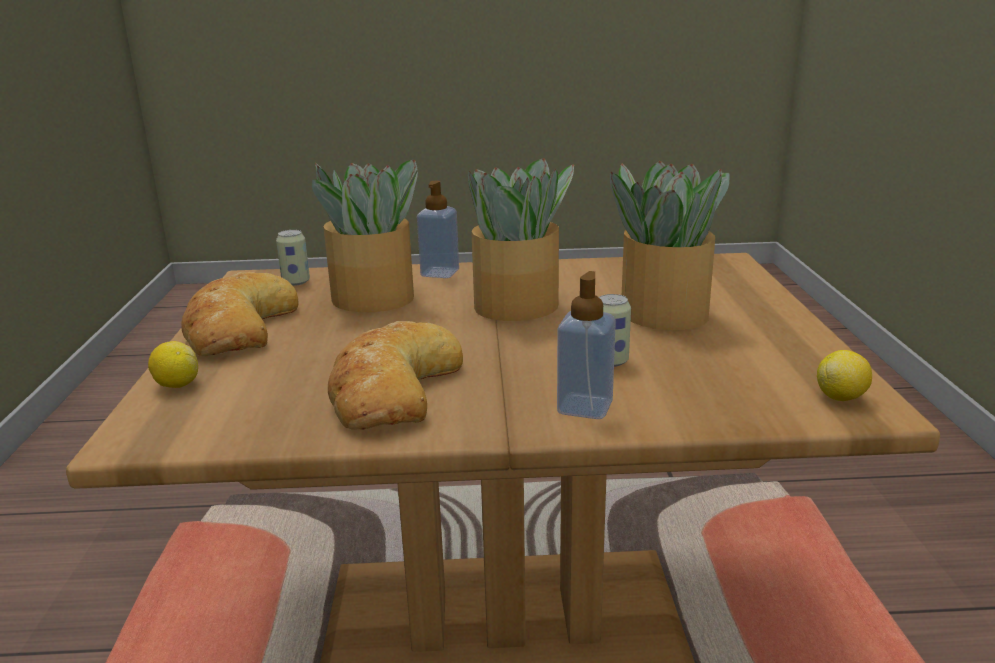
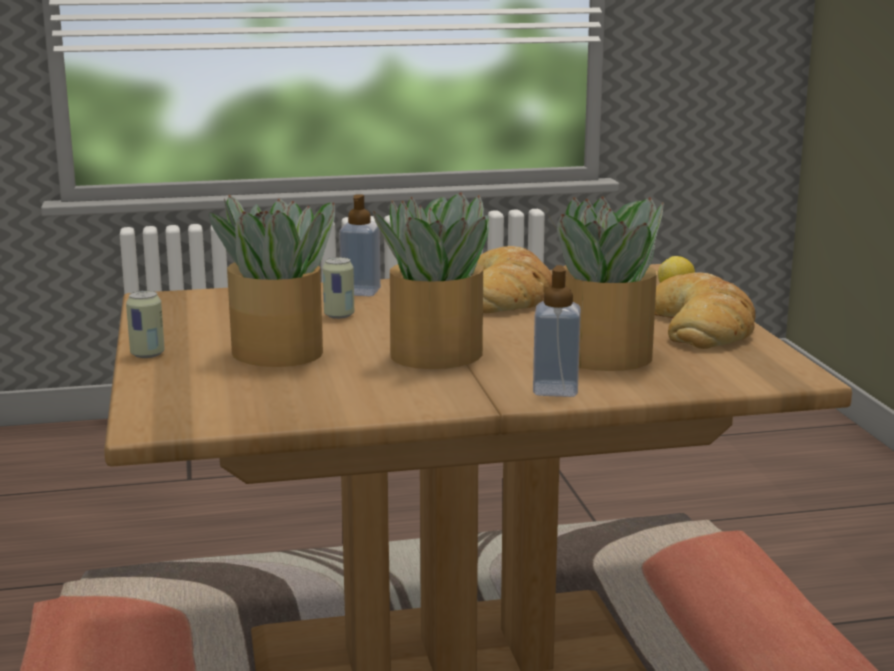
camera: 170 degrees right, 5 degrees down
(296, 282) = (726, 371): can -> can (147, 354)
(841, 397) = (171, 302): lemon -> none

